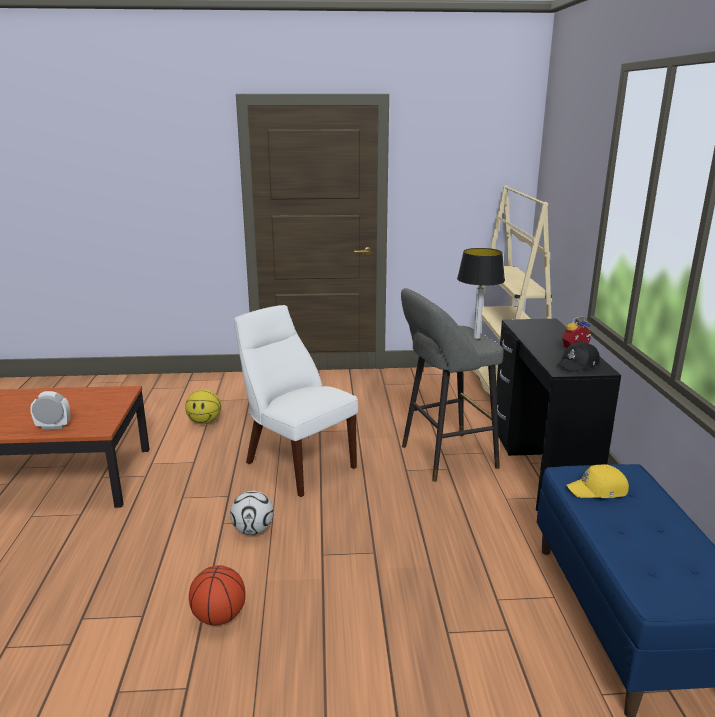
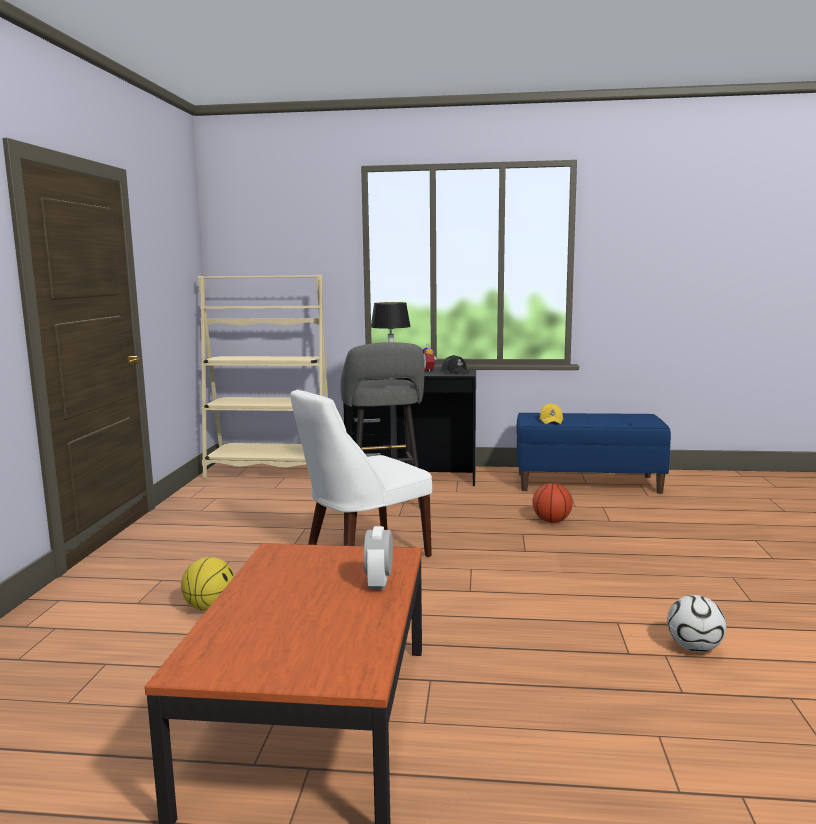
camera: 80 degrees left, 10 degrees down
(219, 617) = (611, 589): basketball -> basketball (552, 521)
(253, 530) = (484, 576): football -> football (694, 648)

